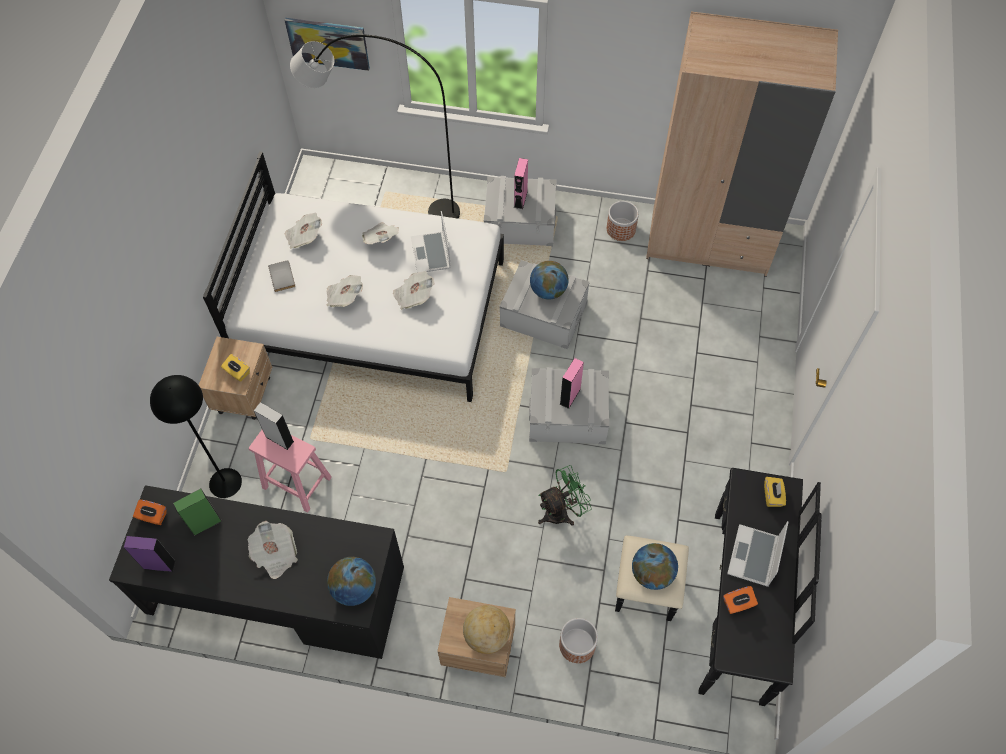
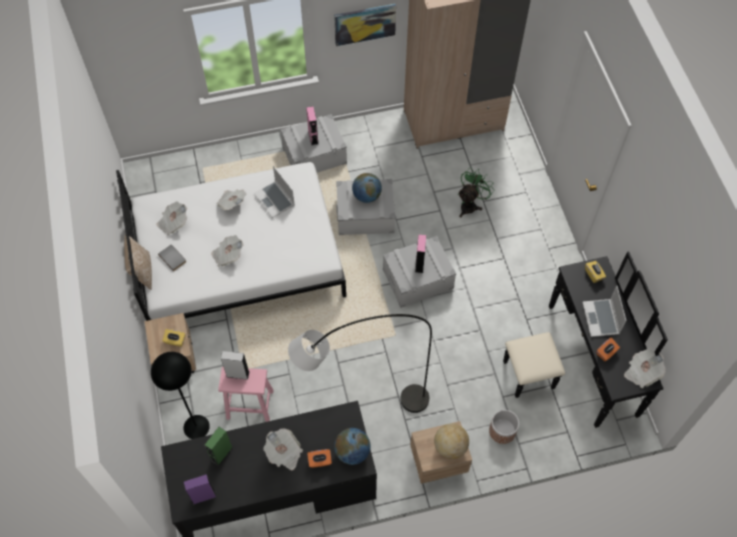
camera: 25 degrees left, 0 degrees up
(153, 516) = (179, 465): orange tissue box -> orange tissue box (320, 461)
(241, 279) = (142, 272): none -> pillow
(328, 43) = (137, 70): picture -> picture (365, 24)
(386, 203) = (208, 176): grey floor lamp -> grey floor lamp (361, 409)
(413, 296) = (278, 235): newspaper -> newspaper (641, 372)
(562, 511) = (447, 346): green fan -> green fan (470, 204)
(621, 229) = (389, 133): planter -> none
(652, 573) = (536, 359): globe -> none

